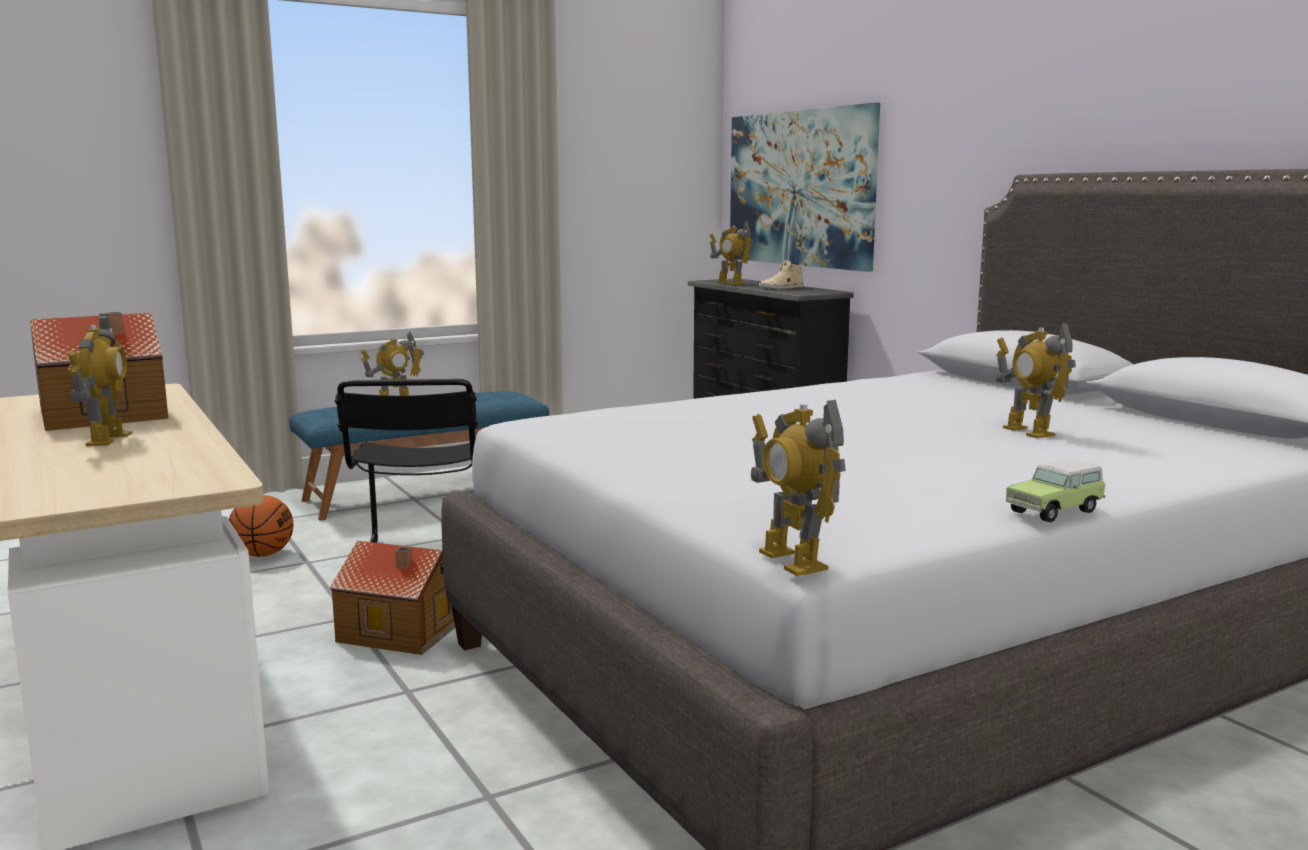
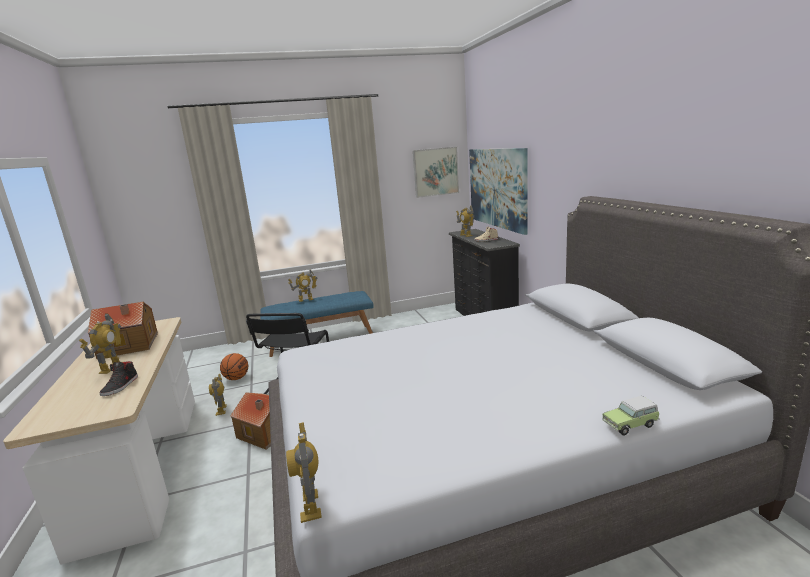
camera: 15 degrees right, 5 degrees up
(173, 458) = (120, 386): none -> black shoe
(663, 157) = (436, 172): none -> picture
(1028, 432) = (539, 371): toy robot -> toy robot (222, 410)
(1056, 511) = (490, 463): toy car -> toy car (631, 425)

